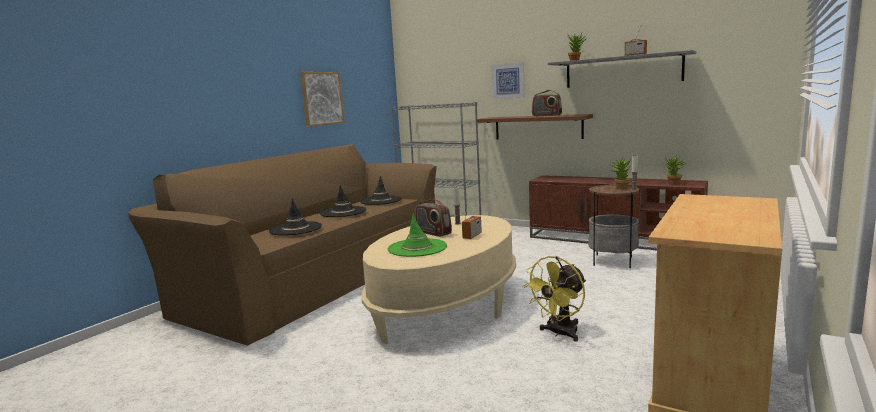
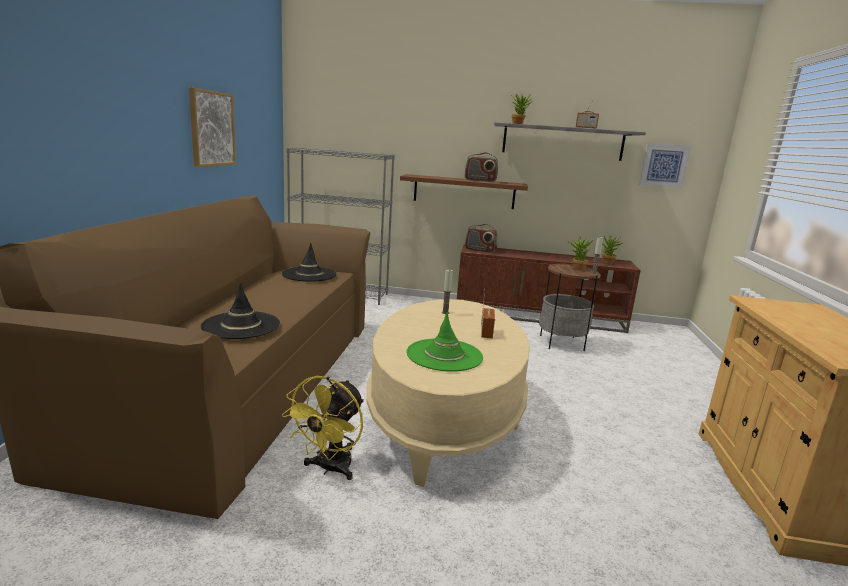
camera: 25 degrees left, 5 degrees up
(343, 212) = (281, 294): black hat -> none
(433, 233) = (434, 329): radio -> radio (480, 250)
(508, 81) = (434, 135): picture -> picture (664, 165)
(560, 333) = (597, 444): yellow fan -> yellow fan (329, 469)

